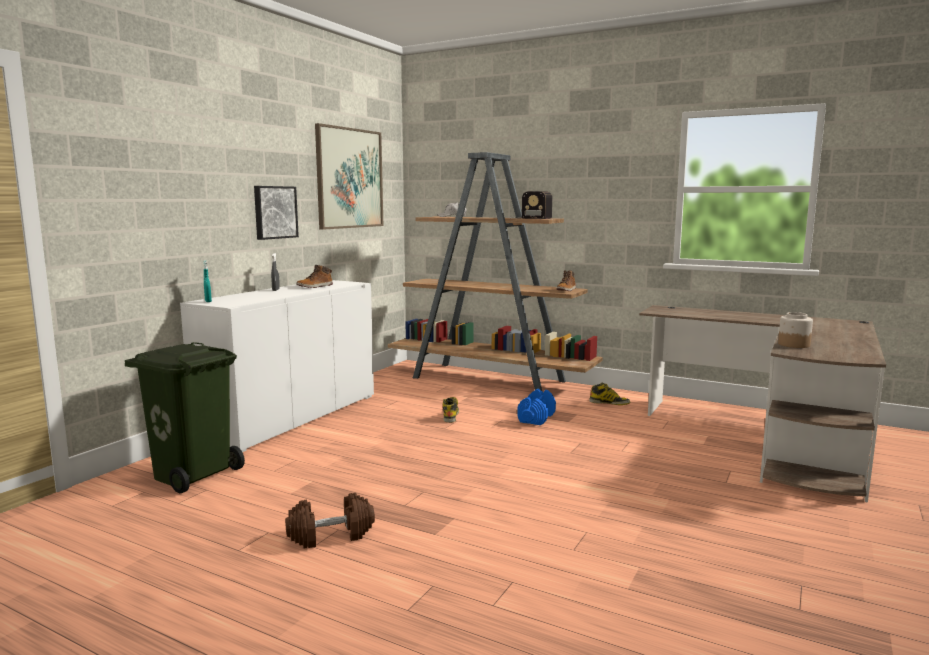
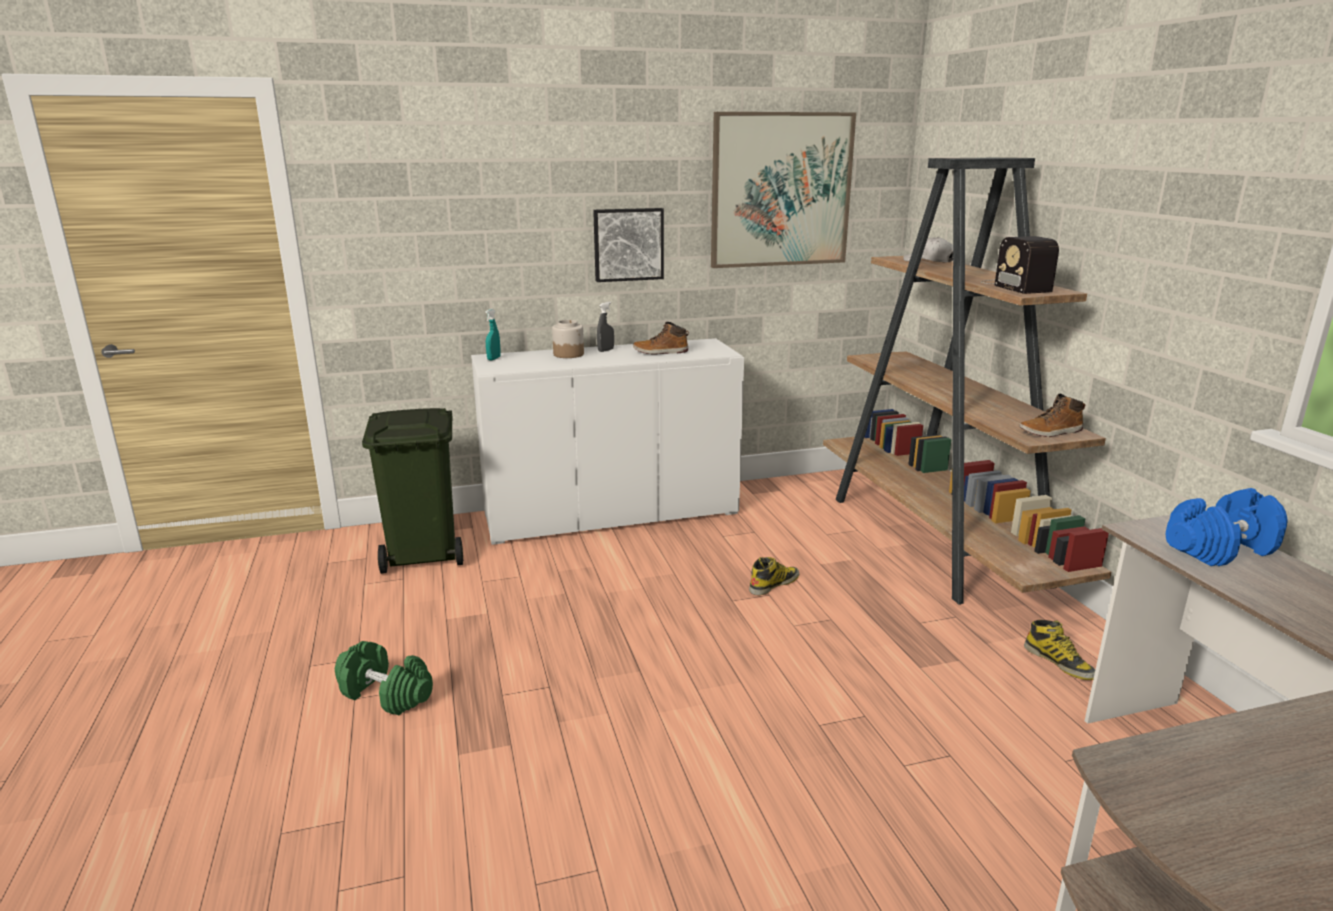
camera: 45 degrees right, 10 degrees up
(331, 535) = (386, 694): brown dumbbell -> green dumbbell
(536, 418) = (882, 639): blue dumbbell -> blue dumbbell (1220, 549)
(793, 344) = (1203, 754): jar -> jar (568, 354)

